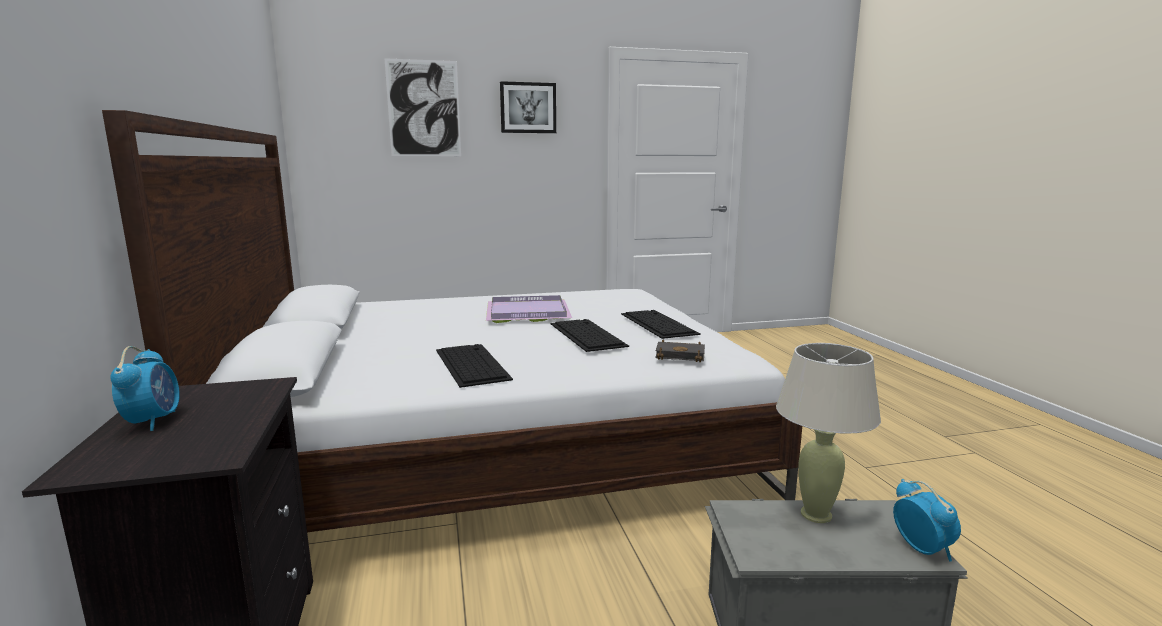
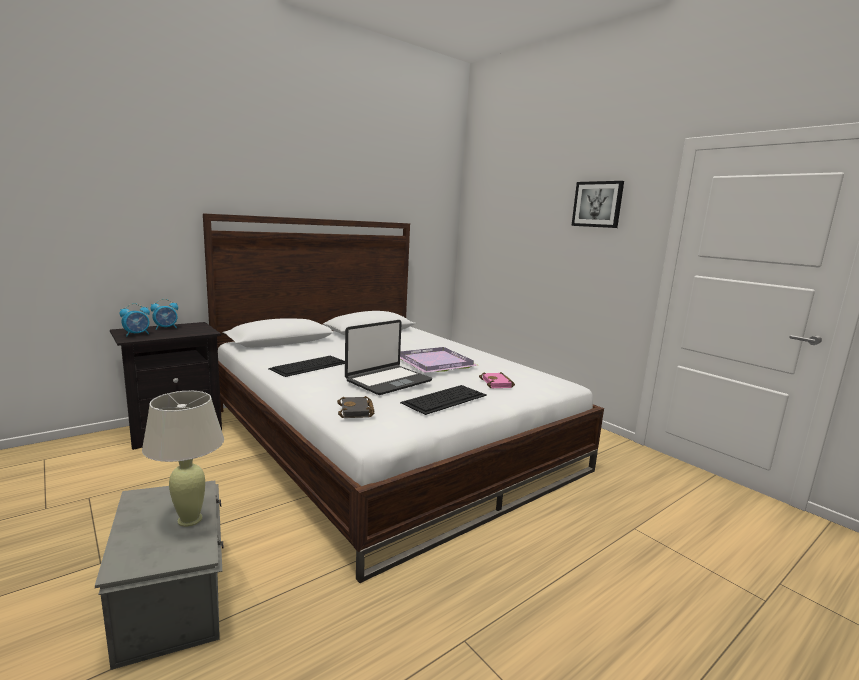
camera: 65 degrees right, 0 degrees up
(424, 108) = (526, 205): picture -> none
(586, 334) = (388, 381): keyboard -> laptop
(618, 305) = (497, 383): none -> pink book
(922, 548) = (129, 564): alarm clock -> alarm clock (137, 334)

